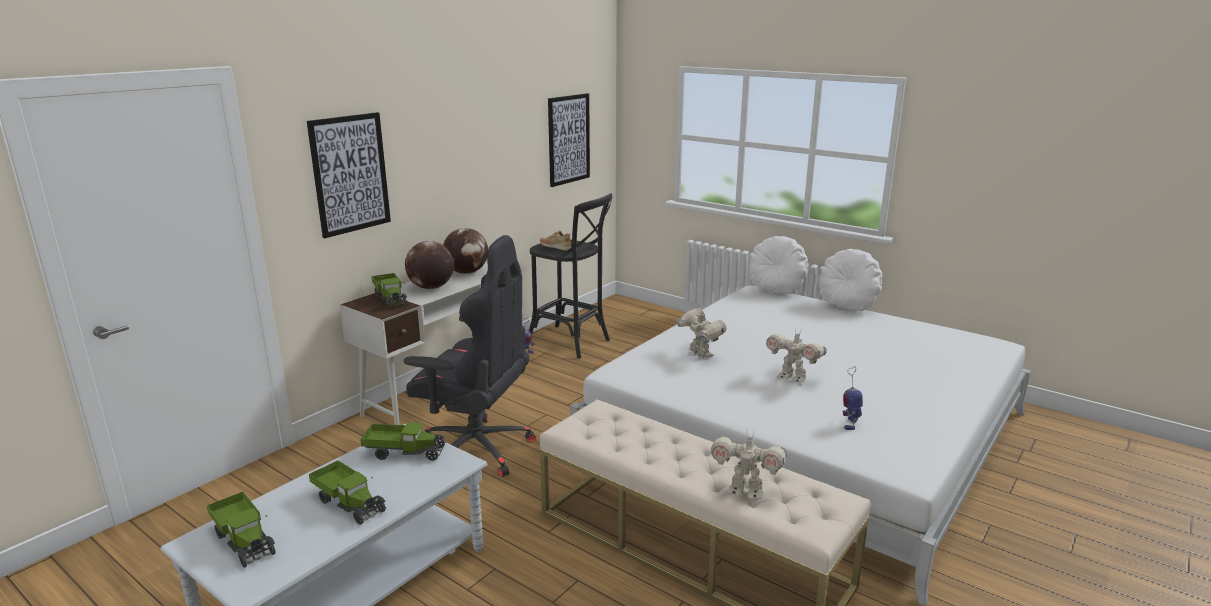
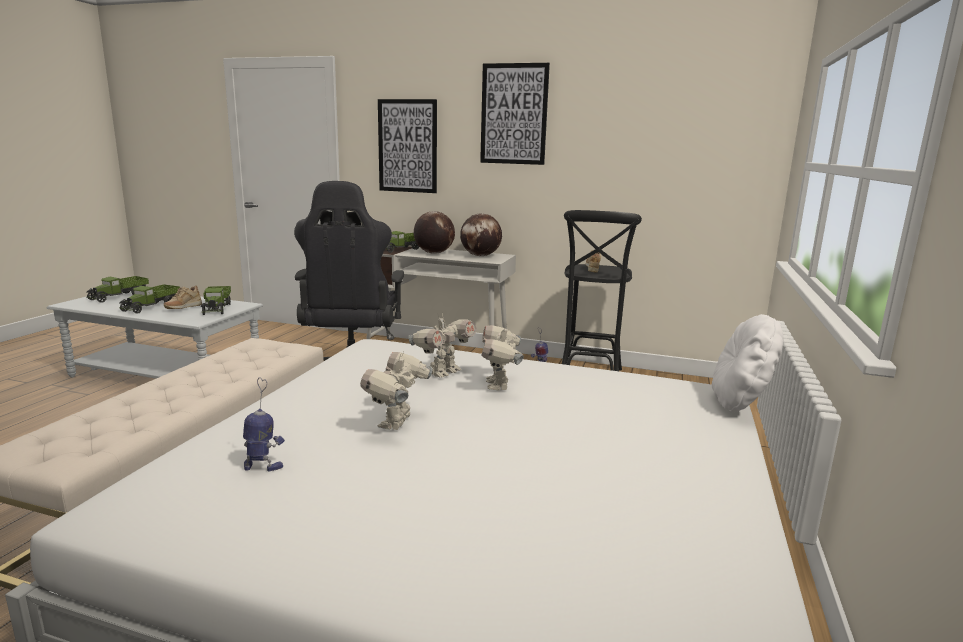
camera: 70 degrees right, 5 degrees down
(385, 477) = (183, 308): none -> beige shoe
(568, 139) = (684, 162): picture -> picture (514, 114)
(745, 491) = (110, 412): toy robot -> toy robot (499, 385)
(847, 306) = (752, 463): white pillow -> none

